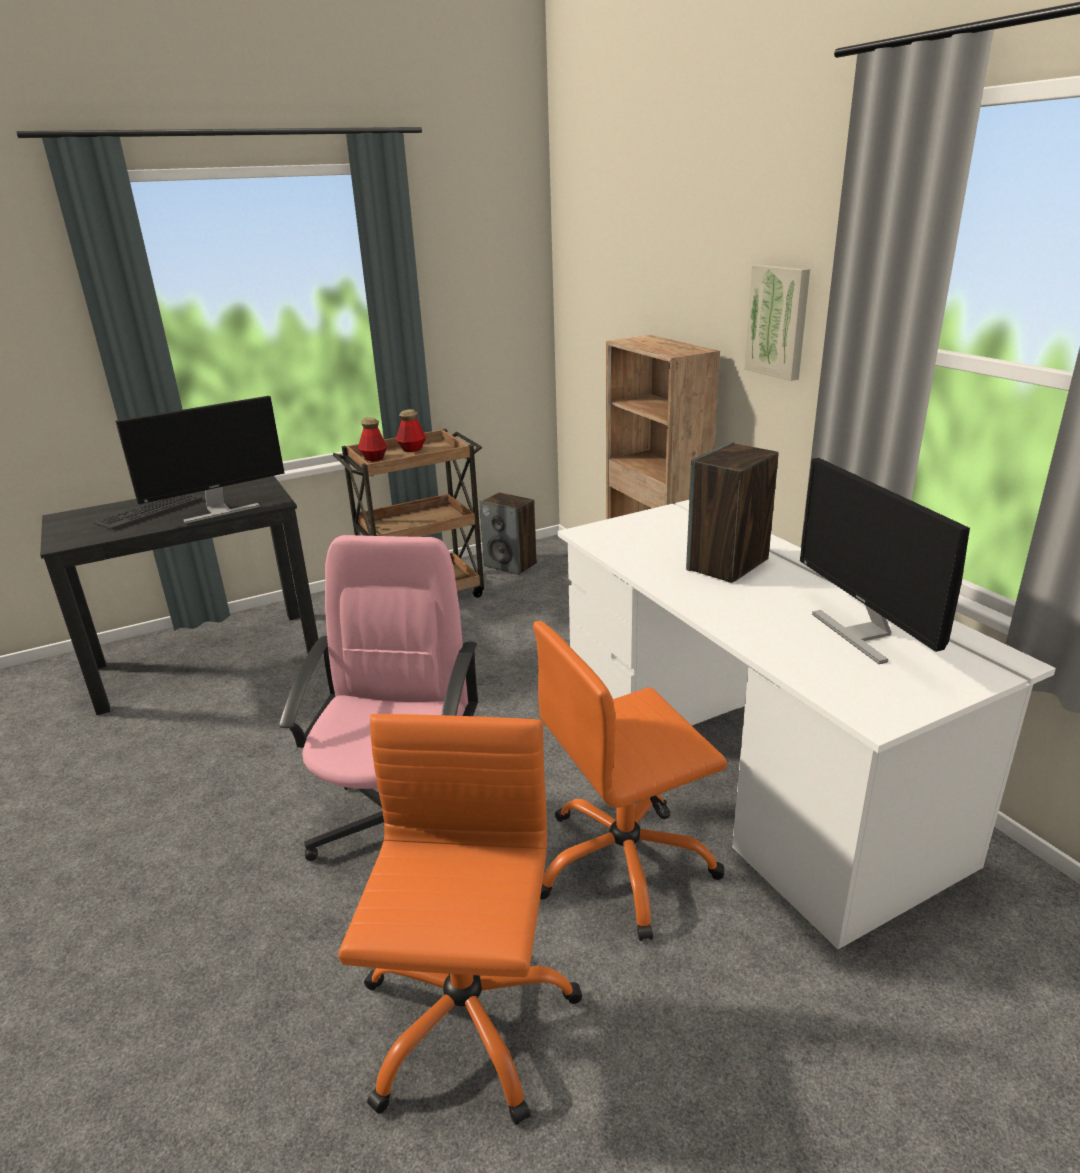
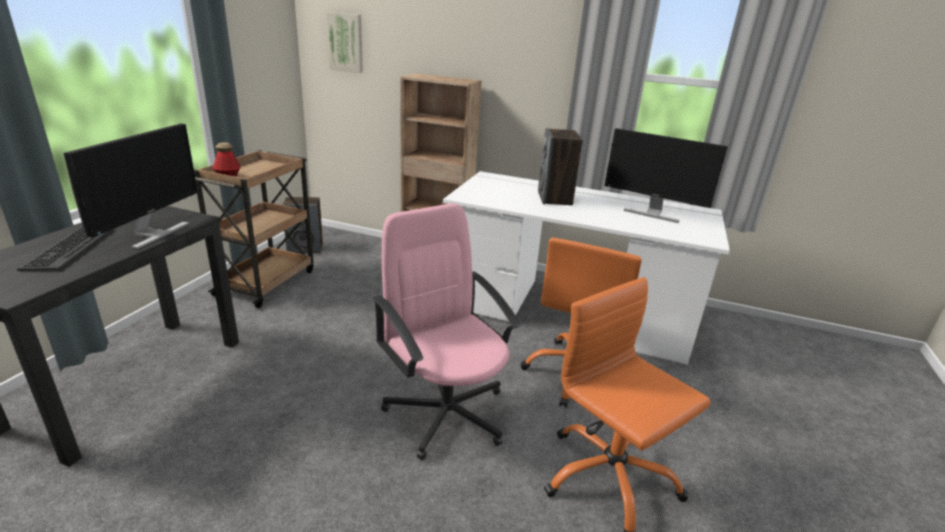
camera: 45 degrees left, 0 degrees up
(412, 449) = (248, 167): bottle -> none
(779, 321) = (527, 61): picture -> picture (346, 42)

